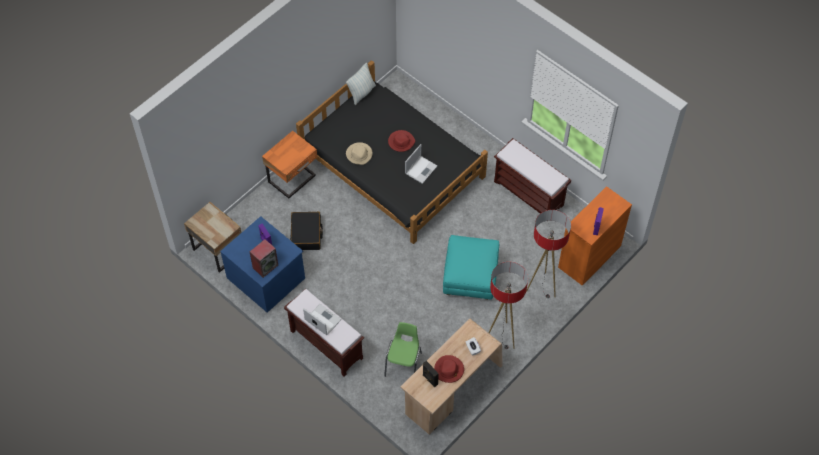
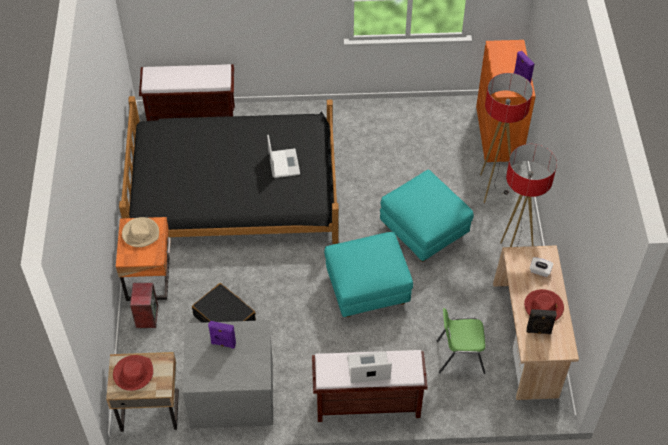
camera: 45 degrees left, 5 degrees down
(265, 266) = (249, 366): speaker -> speaker (146, 316)
(266, 277) = (232, 391): blue dresser -> grey dresser
(359, 154) = (207, 194): beige hat -> beige hat (141, 233)
(361, 93) = (142, 139): pillow -> none
(398, 284) = (367, 290): none -> turquoise ottoman
(401, 142) = (235, 153): red hat -> red hat (133, 374)
(404, 364) = (459, 356): green chair -> green chair turned 60 degrees counterclockwise
(529, 193) = (387, 121): brown bench -> brown bench (193, 117)

